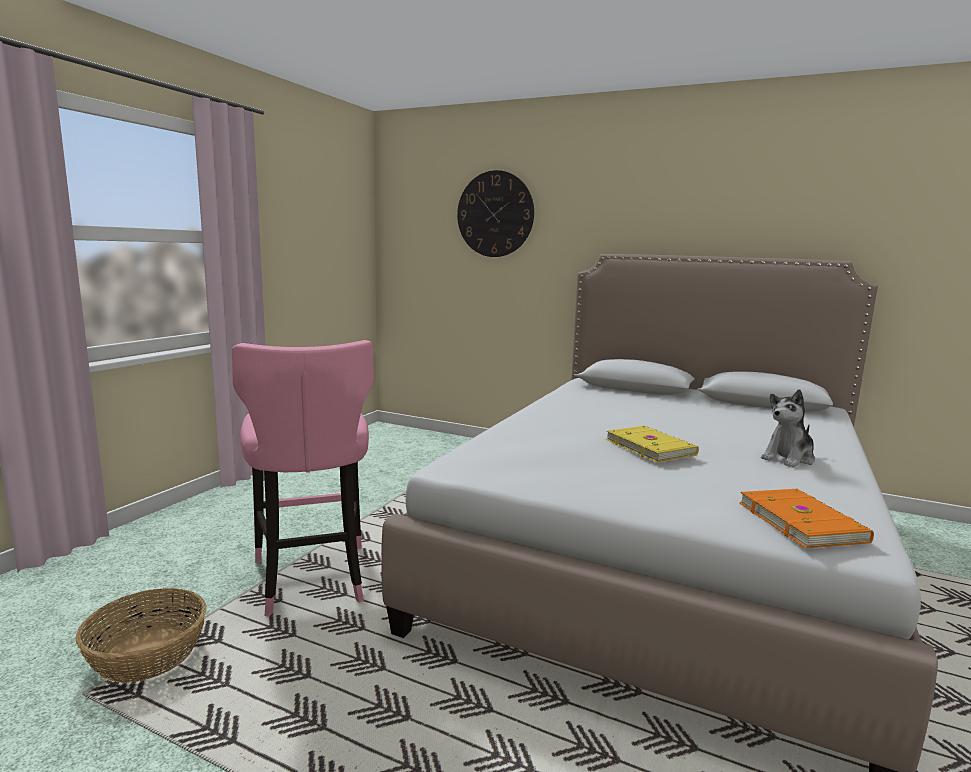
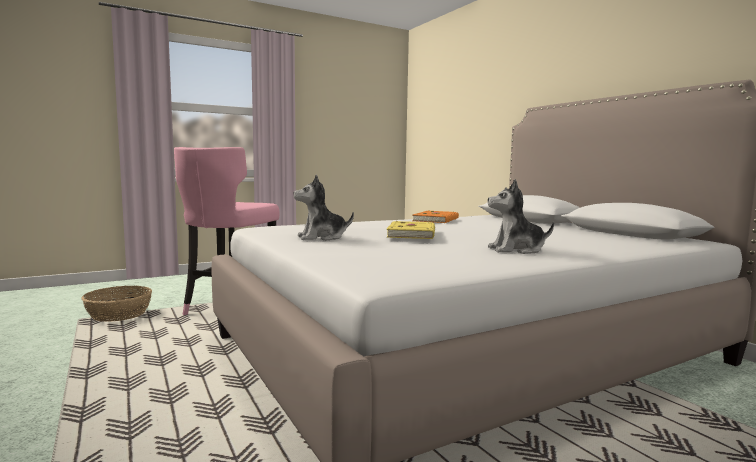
camera: 35 degrees right, 5 degrees down
(495, 214) = (469, 89): wall clock -> none
(596, 478) = (322, 238): none -> plush toy
(802, 522) = (385, 265): orange book -> orange book (437, 220)

